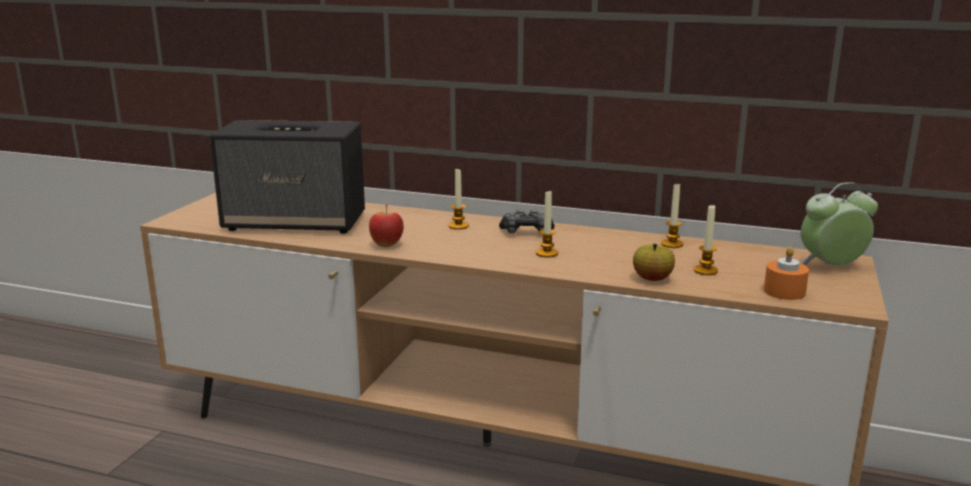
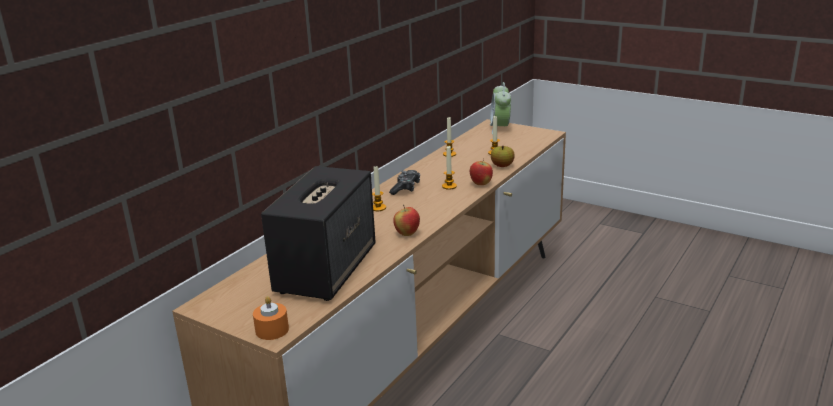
camera: 75 degrees left, 5 degrees up
(566, 270) = (481, 184): none -> apple
(784, 291) = (528, 142): orange candle -> orange candle (272, 330)

